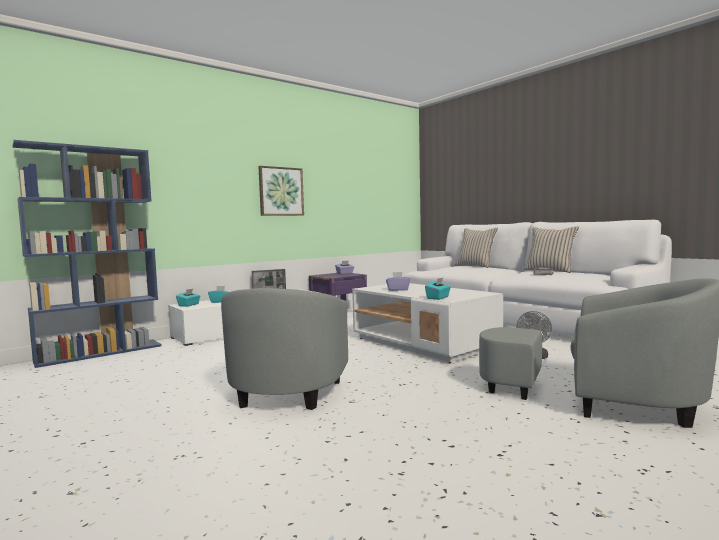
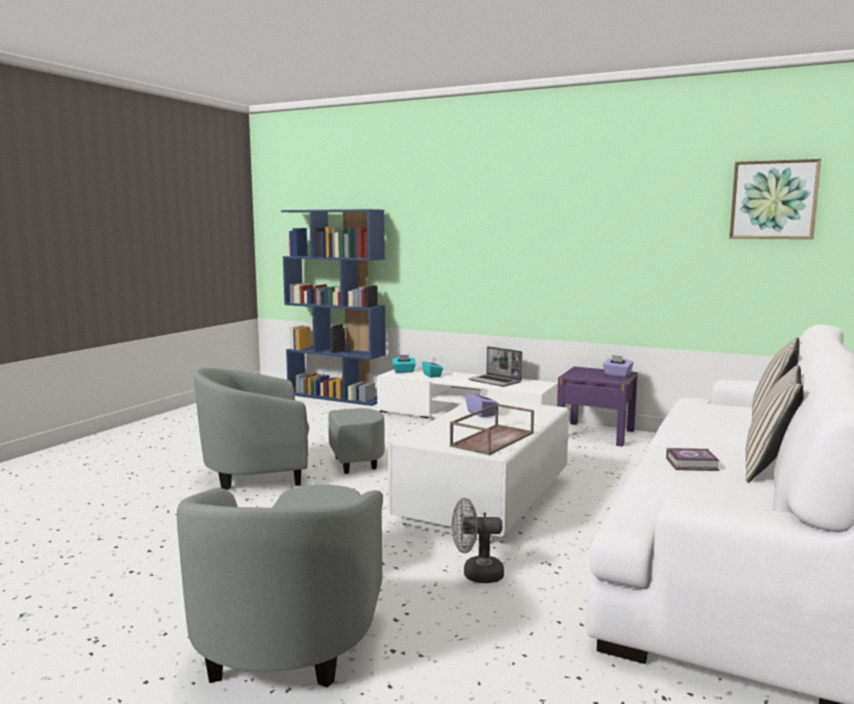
camera: 65 degrees right, 5 degrees up
(281, 191) = (541, 245): picture -> picture (773, 200)
(438, 298) = (423, 435): turquoise tissue box -> none
(458, 291) = (492, 439): none -> brown tray

